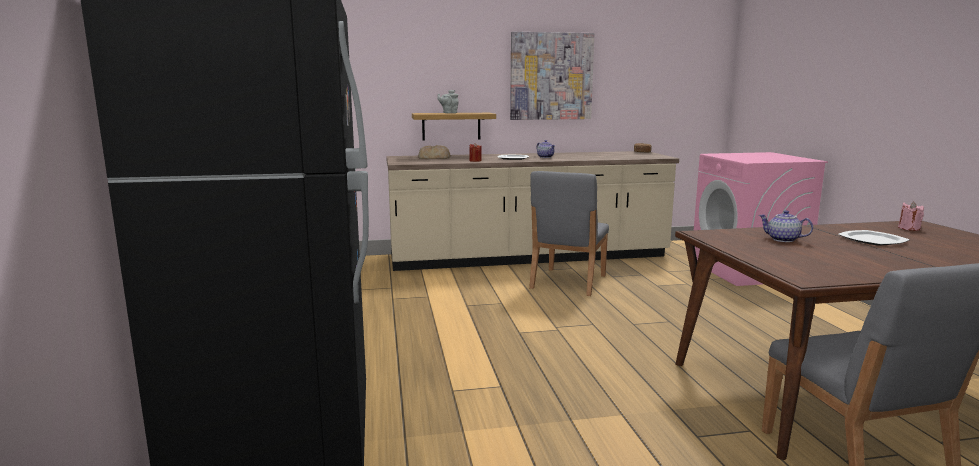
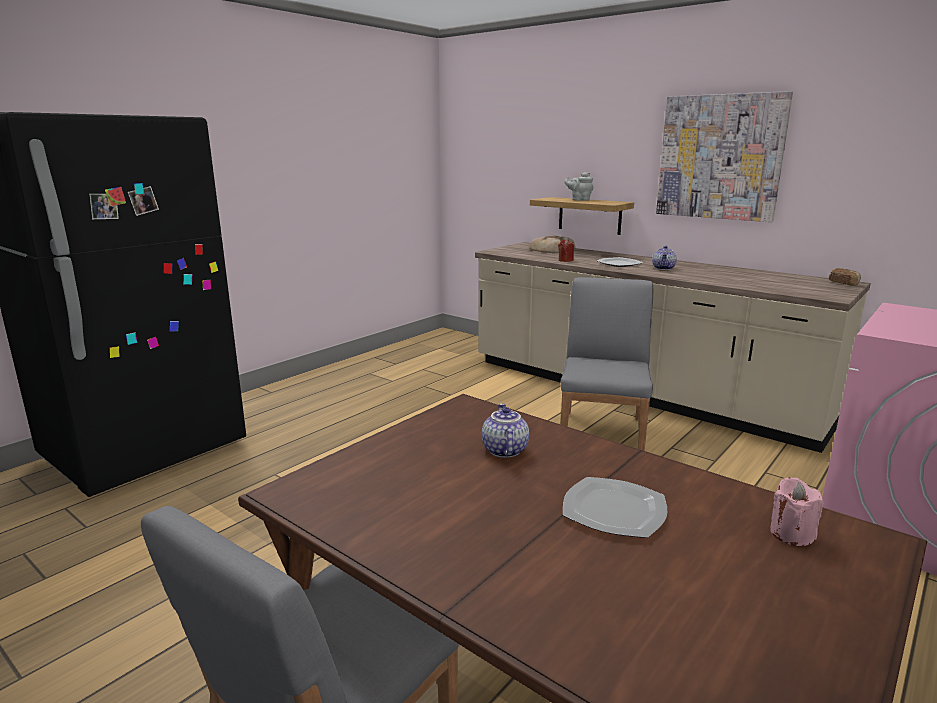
camera: 50 degrees right, 5 degrees up
(567, 282) = (602, 432): grey chair -> grey chair turned 120 degrees clockwise

